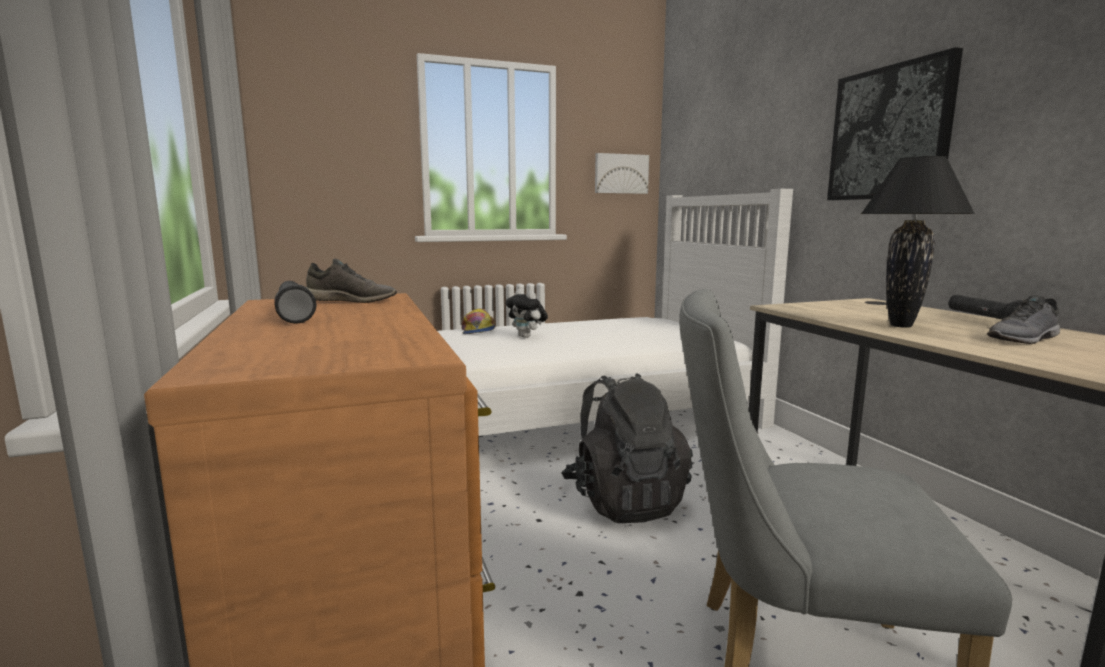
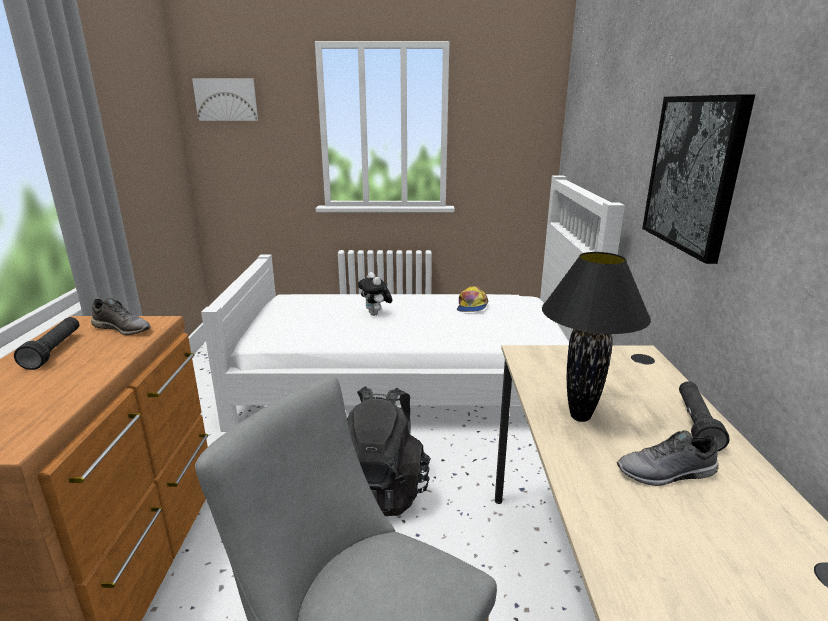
camera: 20 degrees right, 10 degrees up
(478, 330) = (346, 300): cap -> cap (472, 306)
(620, 174) = (516, 147): picture -> picture (226, 100)

